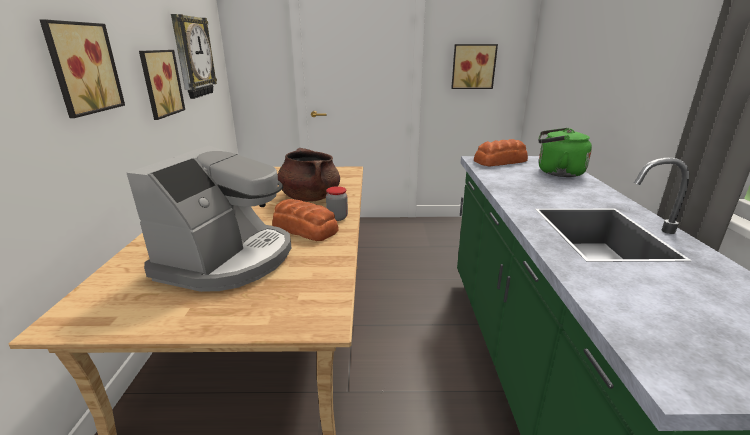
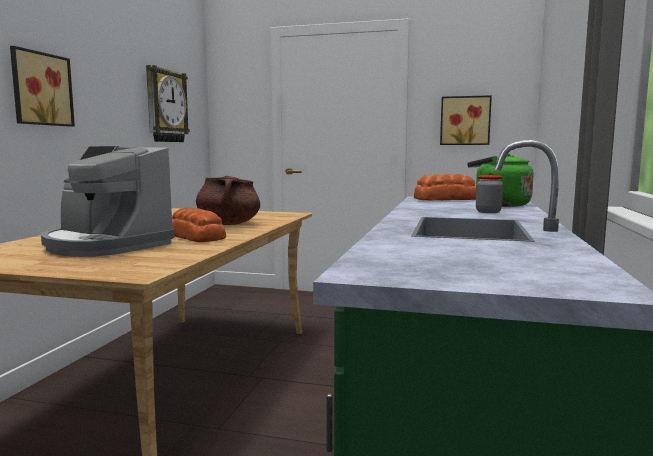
camera: 15 degrees right, 15 degrees down
(159, 83) = (120, 119): picture -> none
(228, 259) = (106, 245): coffee machine -> coffee machine turned 90 degrees clockwise
(337, 217) = (237, 233): jar -> jar (488, 212)

